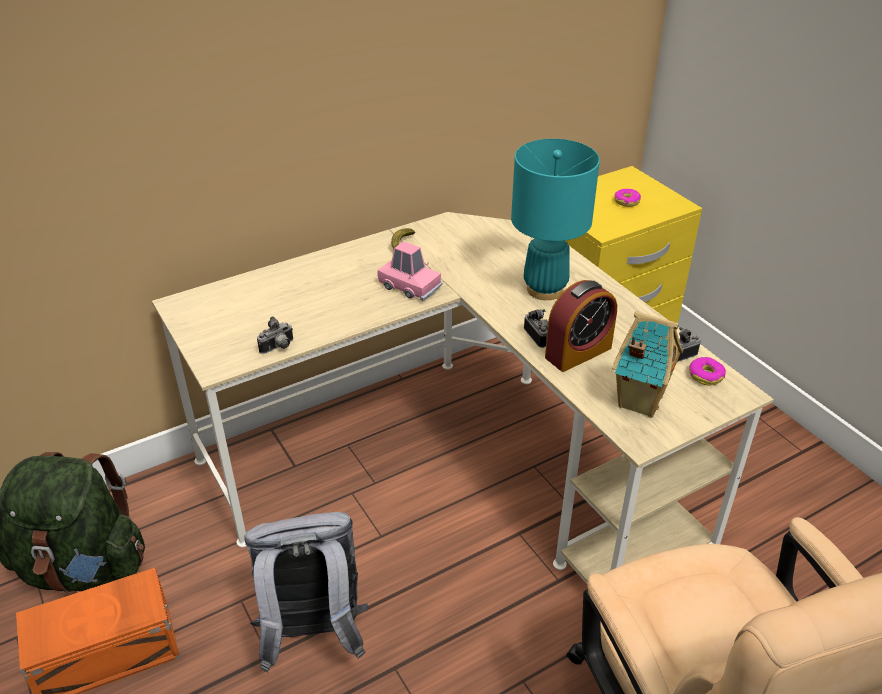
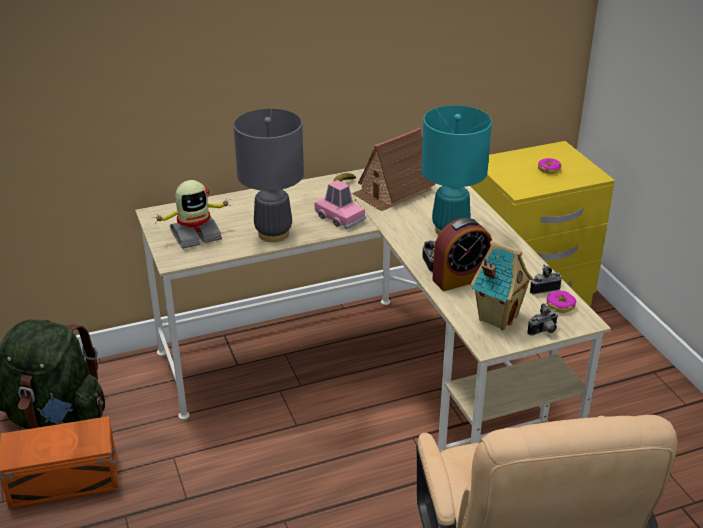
camera: 10 degrees right, 5 degrees down
(236, 328) = (195, 235): none -> toy robot
(278, 348) = (224, 252): camera -> camera (543, 332)
(313, 635) = (224, 489): grey backpack -> none
(335, 316) = (274, 234): none -> grey table lamp
(463, 246) = (393, 191): none -> toy house

